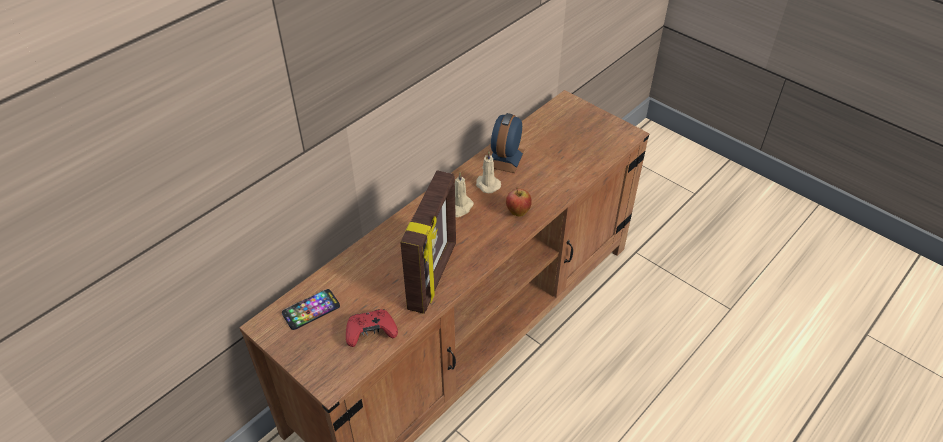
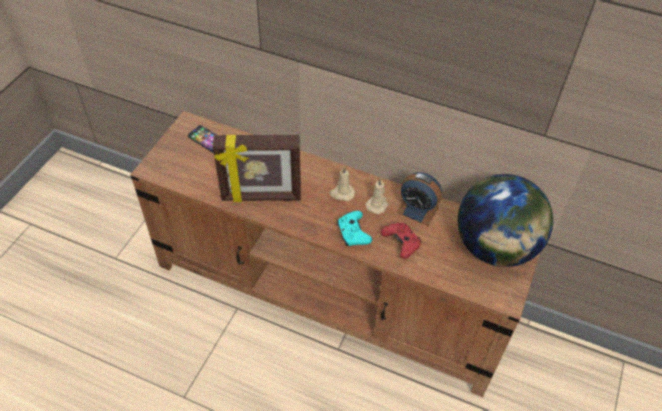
camera: 70 degrees right, 5 degrees up
(371, 332) = (197, 177): red game controller -> red game controller (401, 243)
(505, 158) = (417, 209): alarm clock -> alarm clock turned 150 degrees counterclockwise
(518, 212) = (353, 233): apple -> turquoise game controller
(570, 123) = (495, 247): none -> globe

